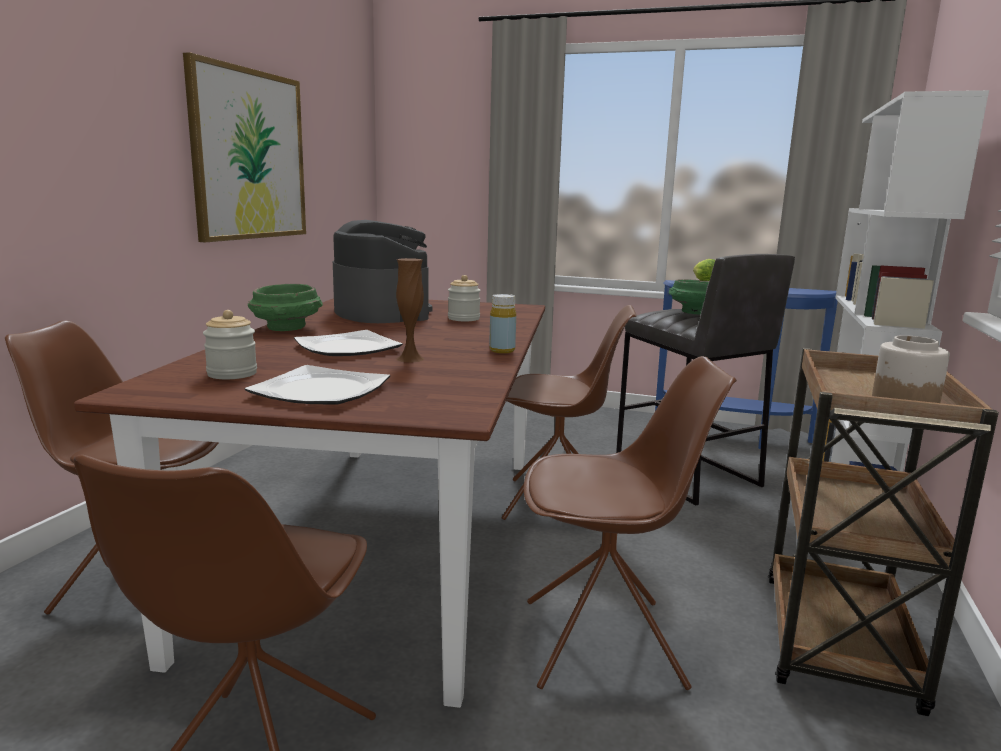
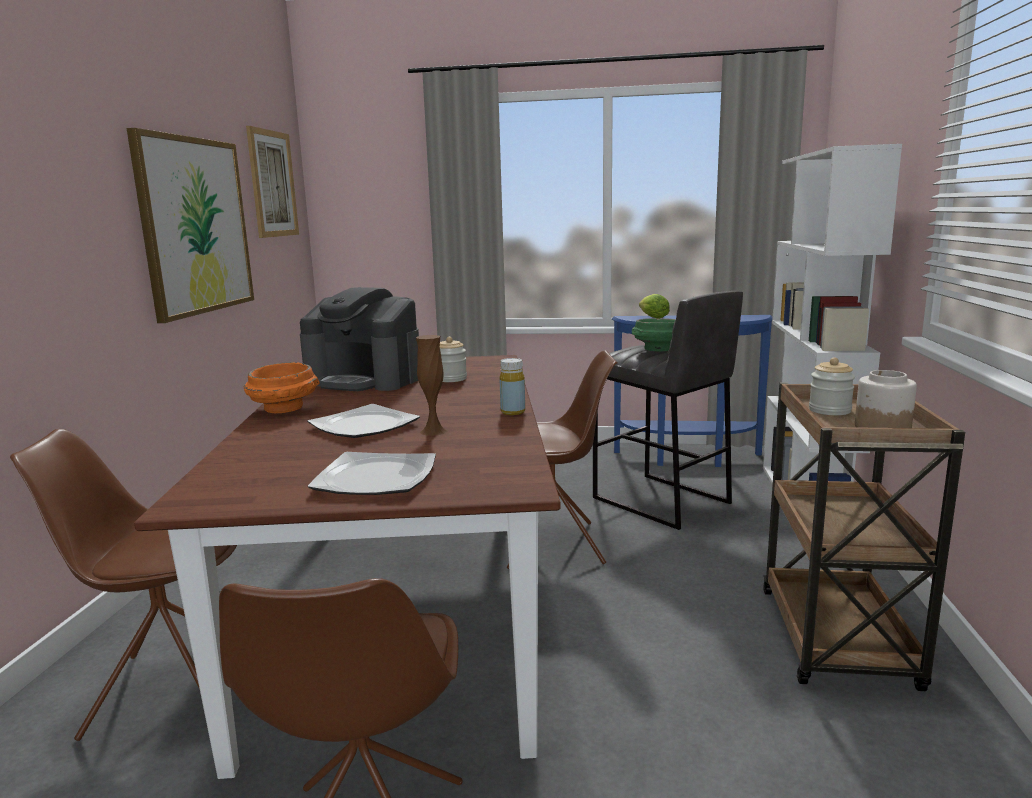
camera: 10 degrees left, 0 degrees up
(232, 374) = (272, 469): jar -> jar (829, 410)
(287, 328) = (285, 408): green bowl -> orange bowl
(339, 126) = (272, 184): none -> picture
(381, 312) = (365, 379): coffee machine -> coffee machine turned 150 degrees clockwise
(606, 643) = (644, 673): brown chair -> none

